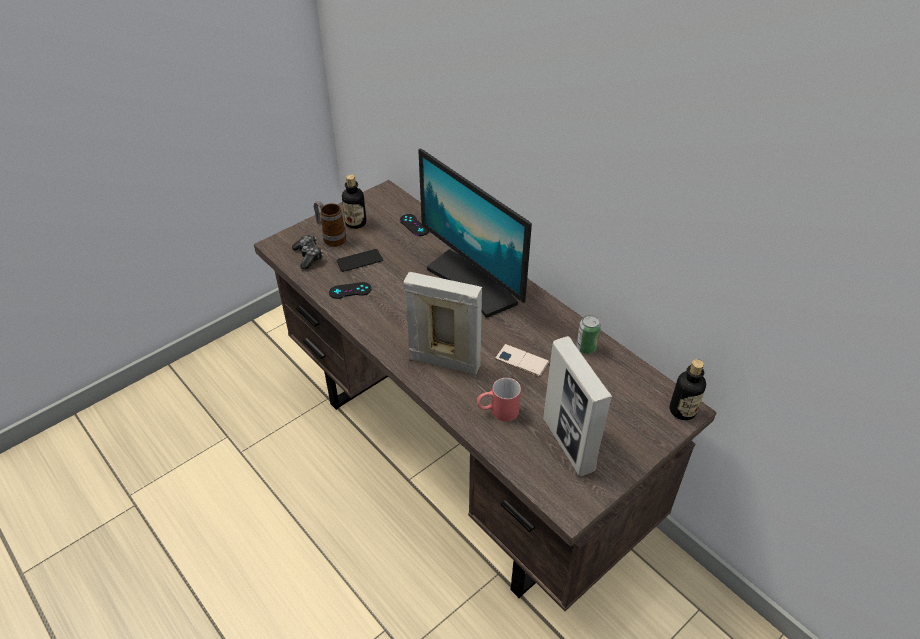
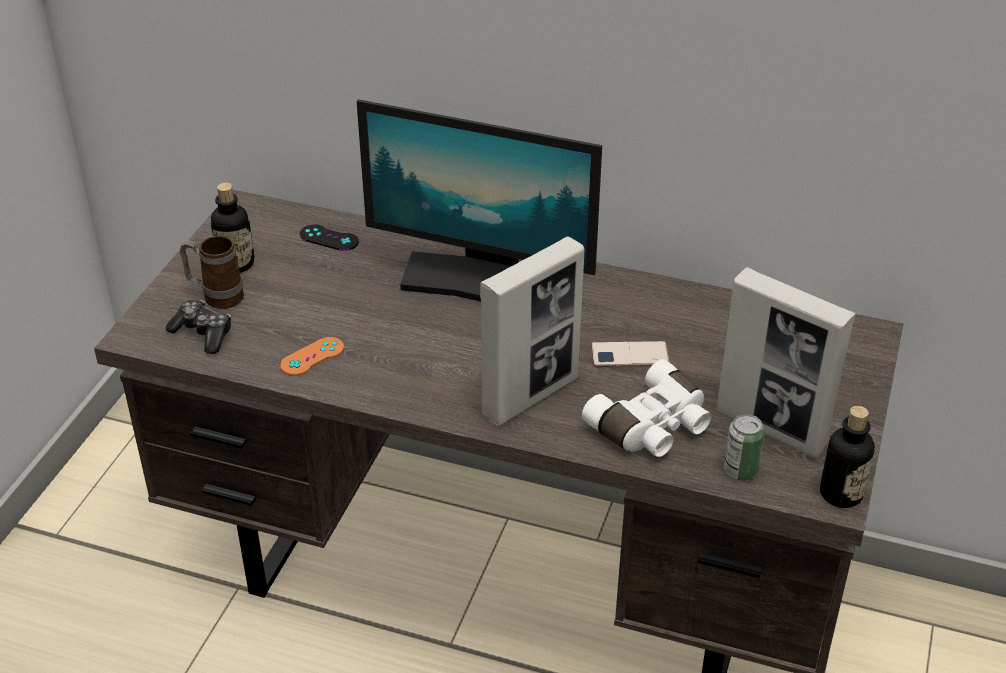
camera: 30 degrees left, 5 degrees down
(350, 290) = (312, 357): black game controller -> orange game controller
(359, 261) = (289, 312): phone -> none
(444, 362) = (531, 396): picture frame -> picture frame turned 150 degrees clockwise
(497, 411) = (652, 427): red mug -> white binoculars
(586, 348) = (696, 309): can -> can (740, 471)
(682, 410) = (866, 336): bottle -> bottle (841, 494)

